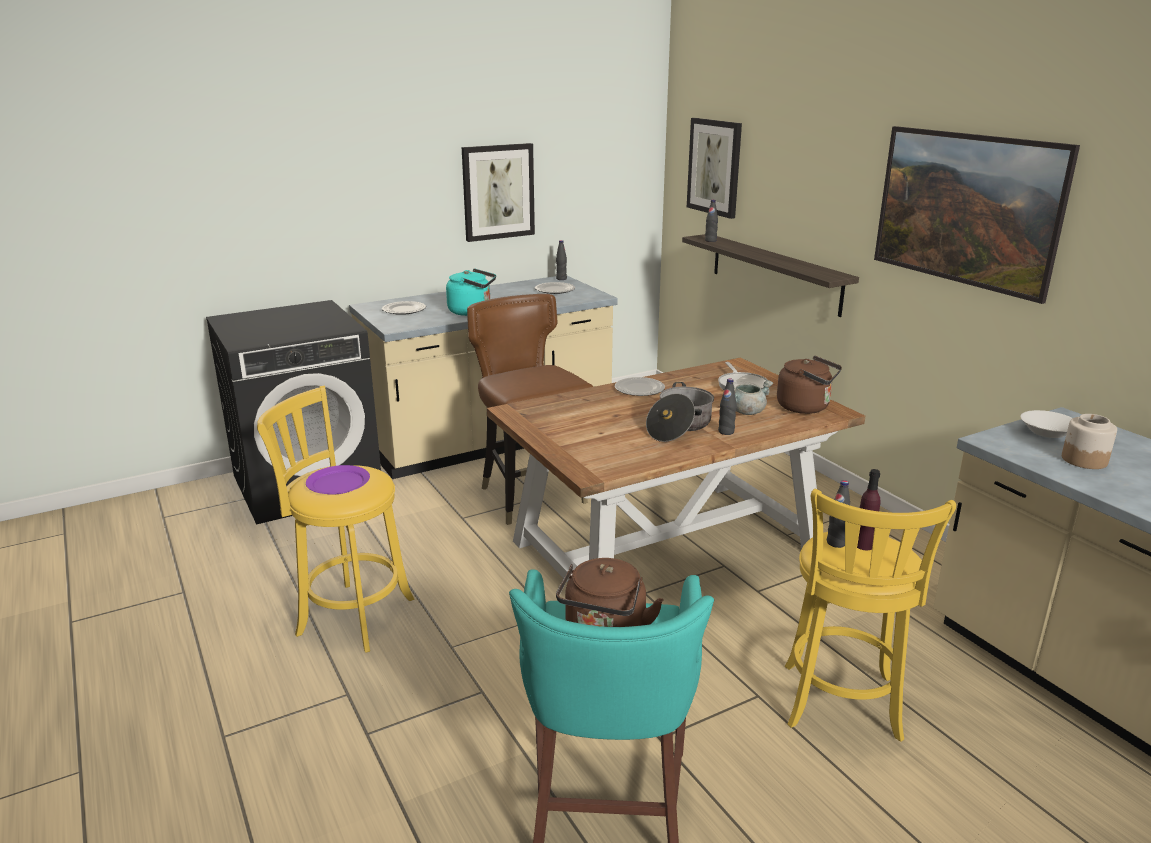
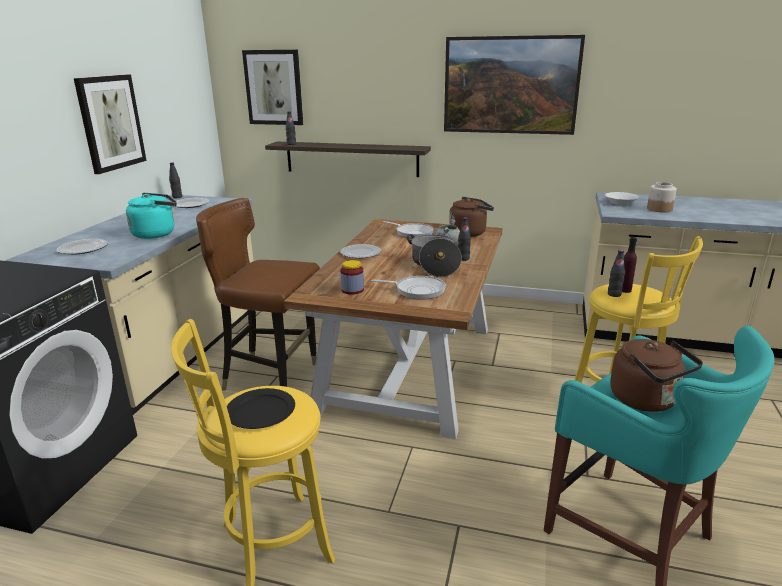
camera: 45 degrees left, 0 degrees up
(338, 483) = (261, 411): purple plate -> black plate
(554, 420) = (352, 290): none -> jar
(605, 443) = (417, 290): none -> frying pan

